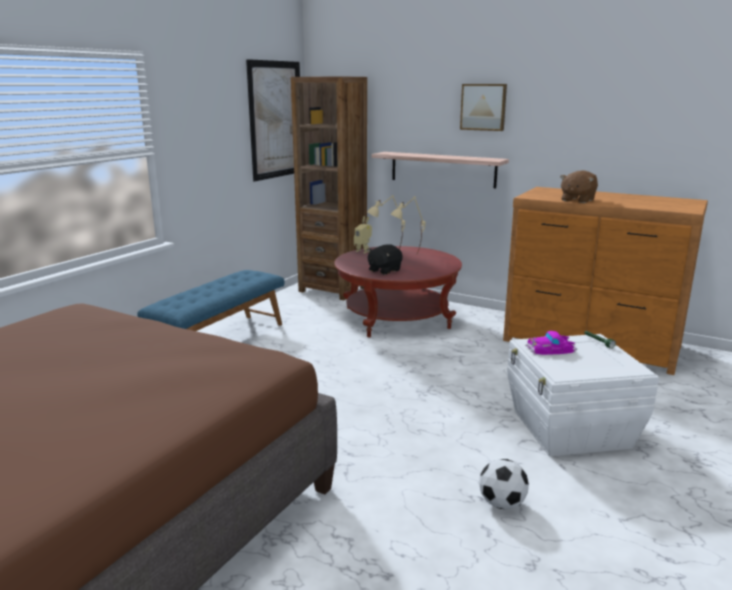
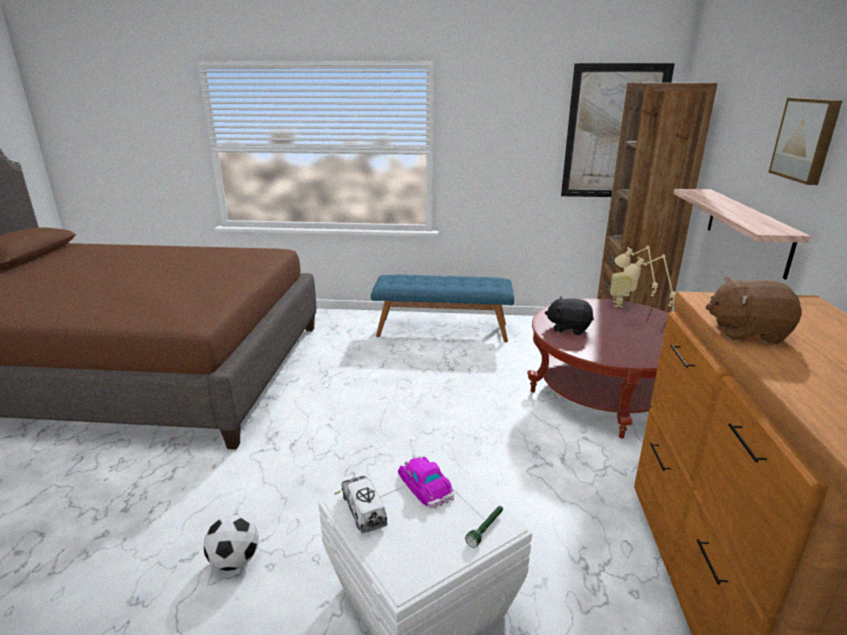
camera: 65 degrees right, 5 degrees up
(569, 370) = (363, 510): none -> toy truck

